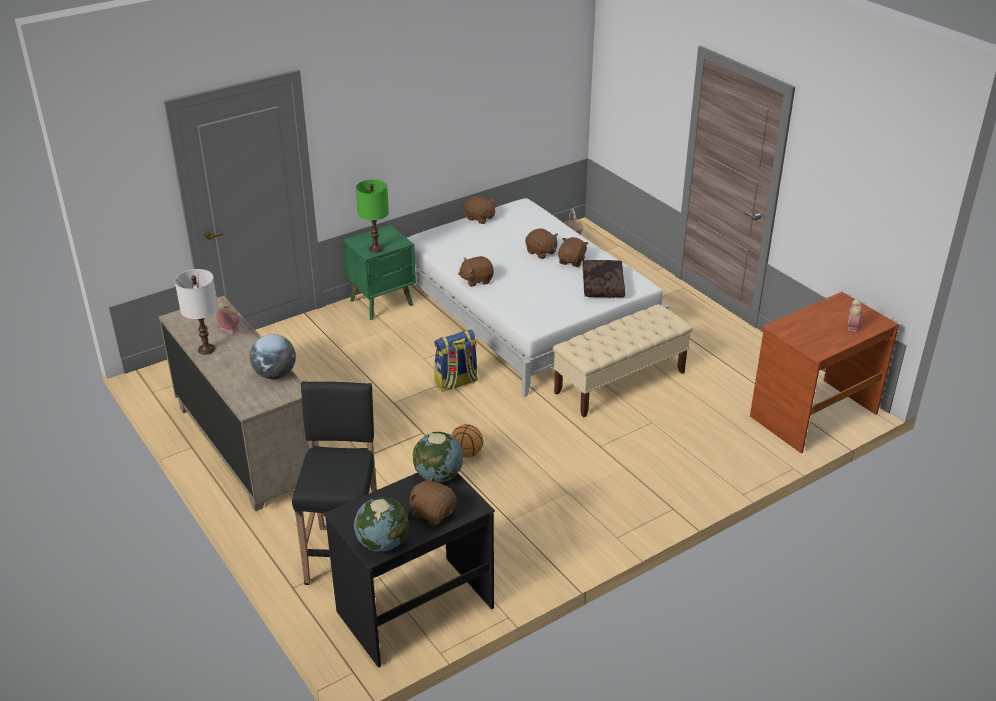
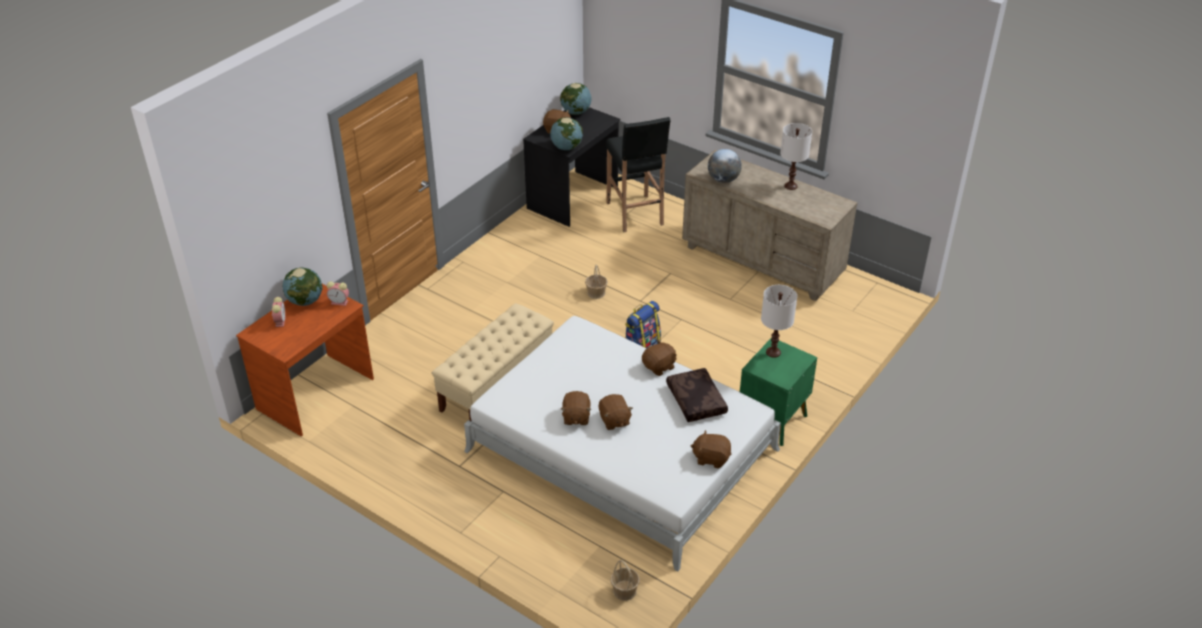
camera: 160 degrees right, 5 degrees up
(228, 329) = (793, 203): alarm clock -> alarm clock (340, 302)
(376, 249) = (773, 352): green table lamp -> white table lamp
(467, 453) = (596, 293): basketball -> basket
(541, 252) = (614, 420): brown plush toy -> brown plush toy turned 135 degrees counterclockwise
(604, 285) = (530, 391): brown pillow -> brown pillow (695, 400)
(827, 341) = (305, 301): none -> globe

